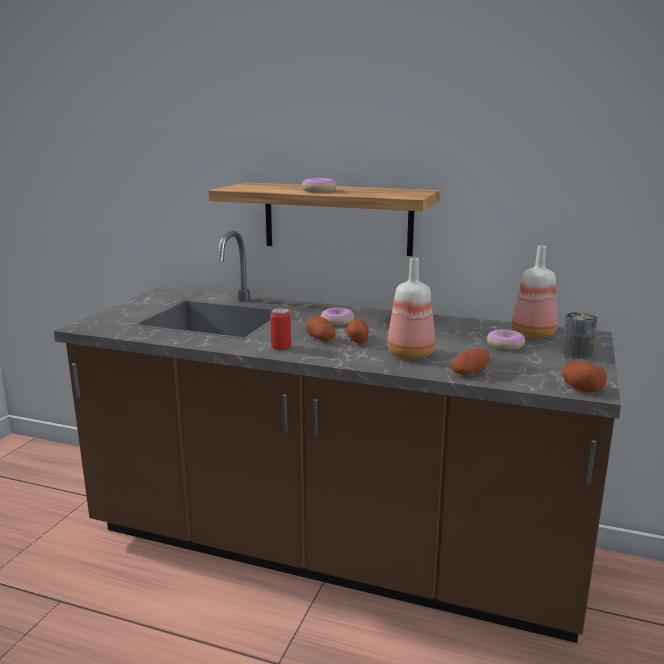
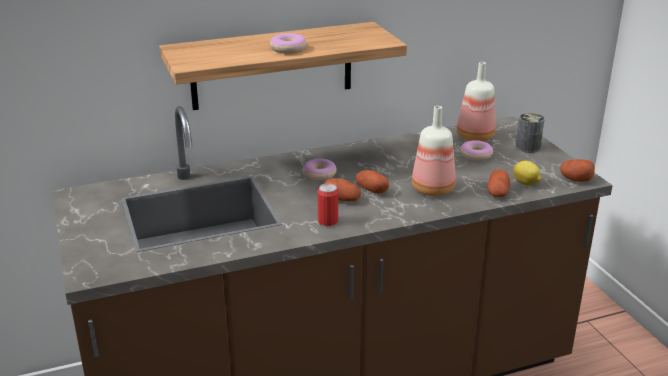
camera: 40 degrees left, 10 degrees up
(514, 375) = (526, 183): none -> lemon

